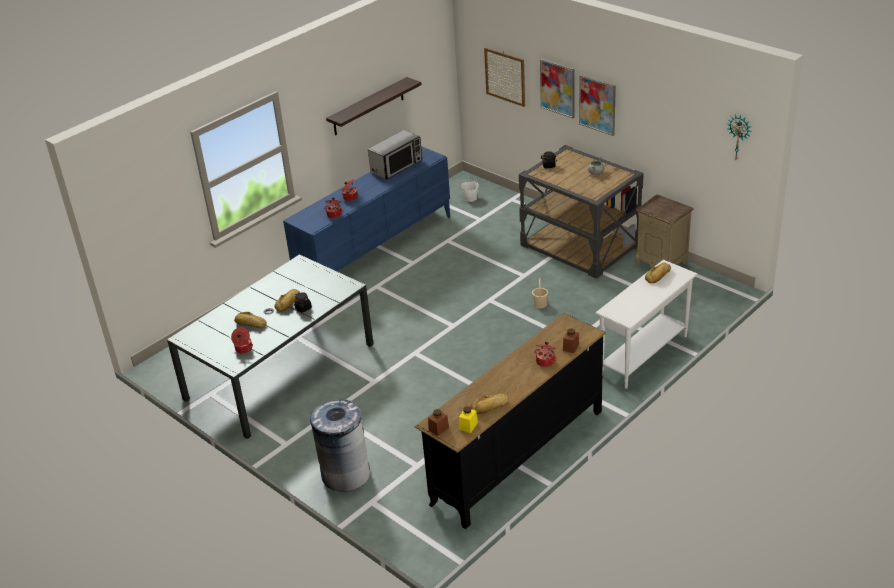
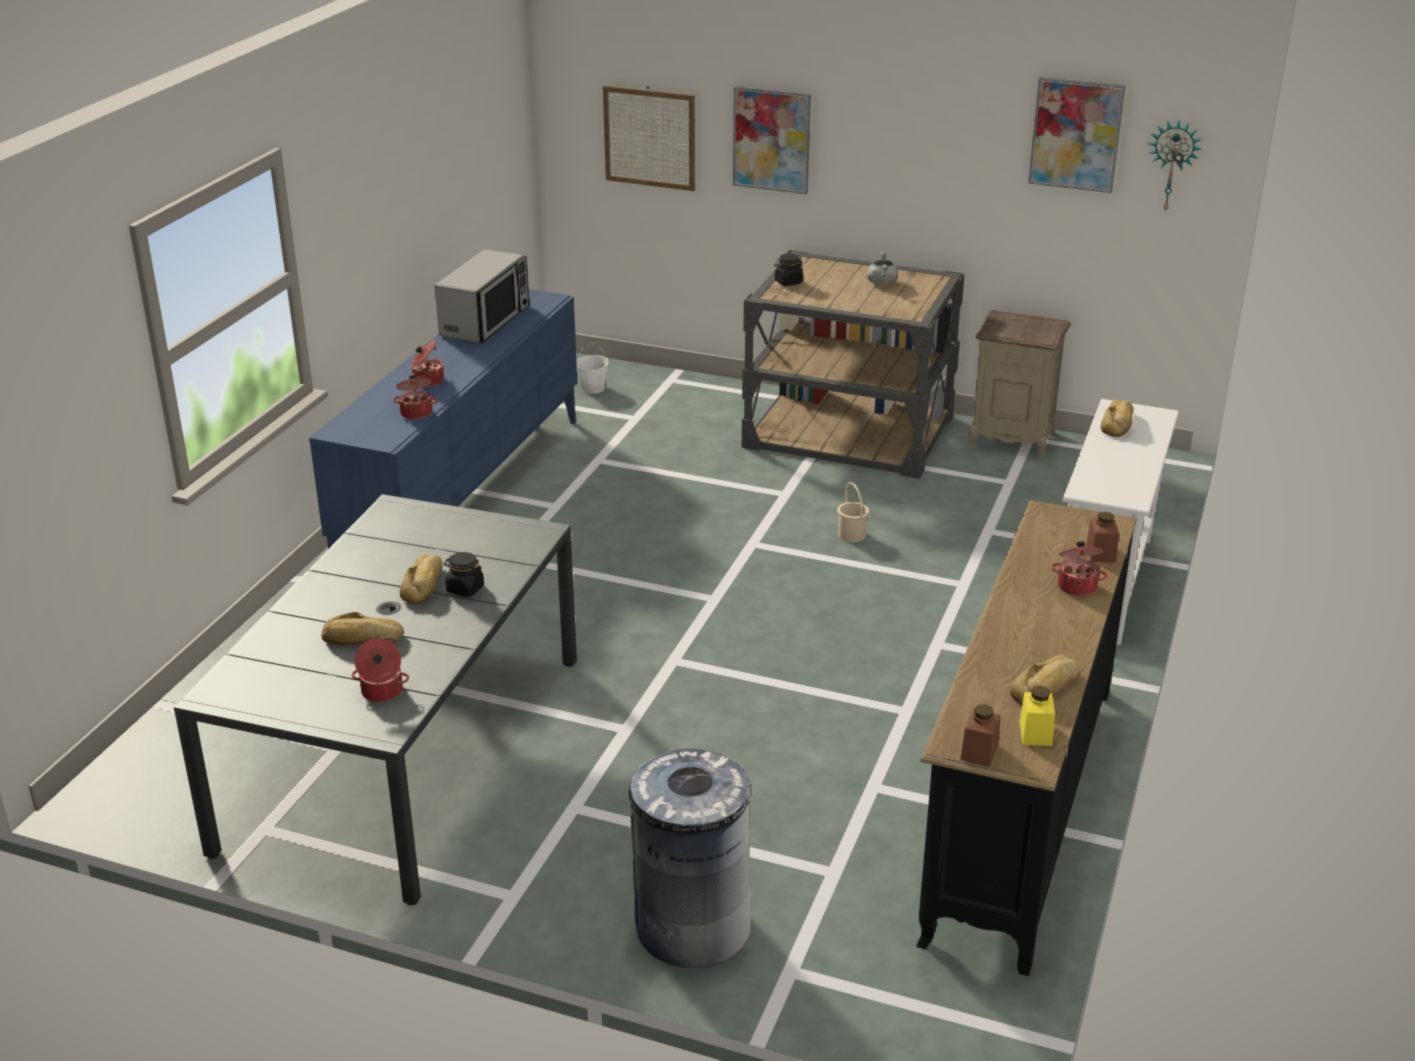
camera: 25 degrees left, 5 degrees down
(368, 106) = (418, 202): shelf -> none
(597, 104) = (861, 157): picture -> picture (1076, 134)

